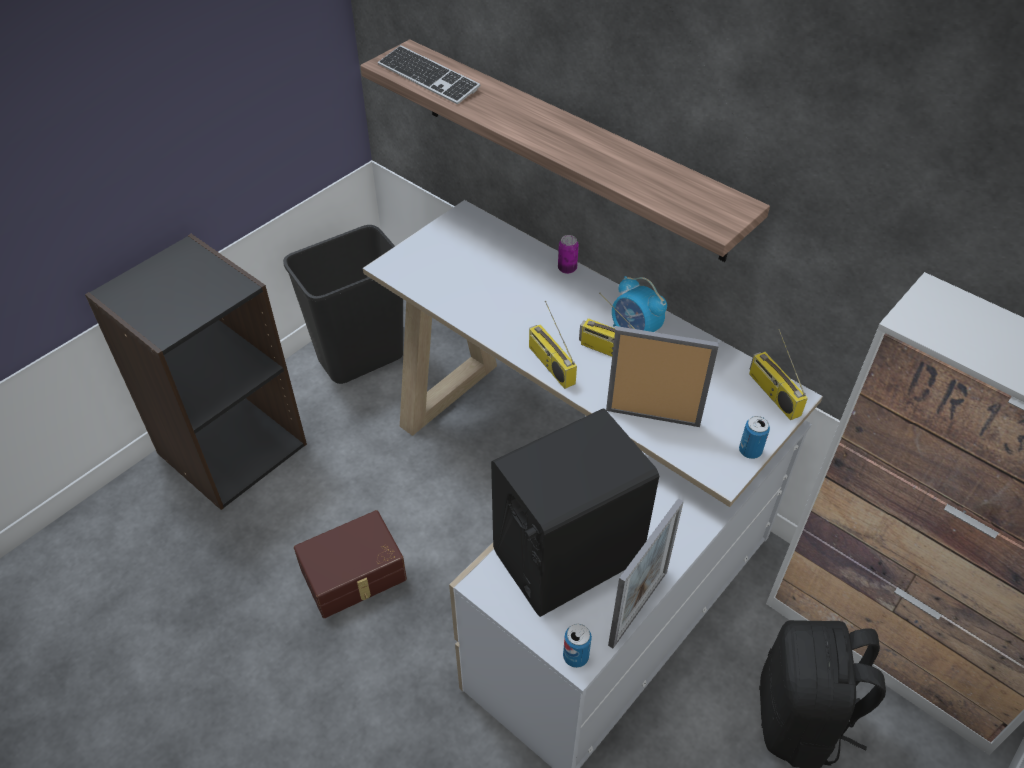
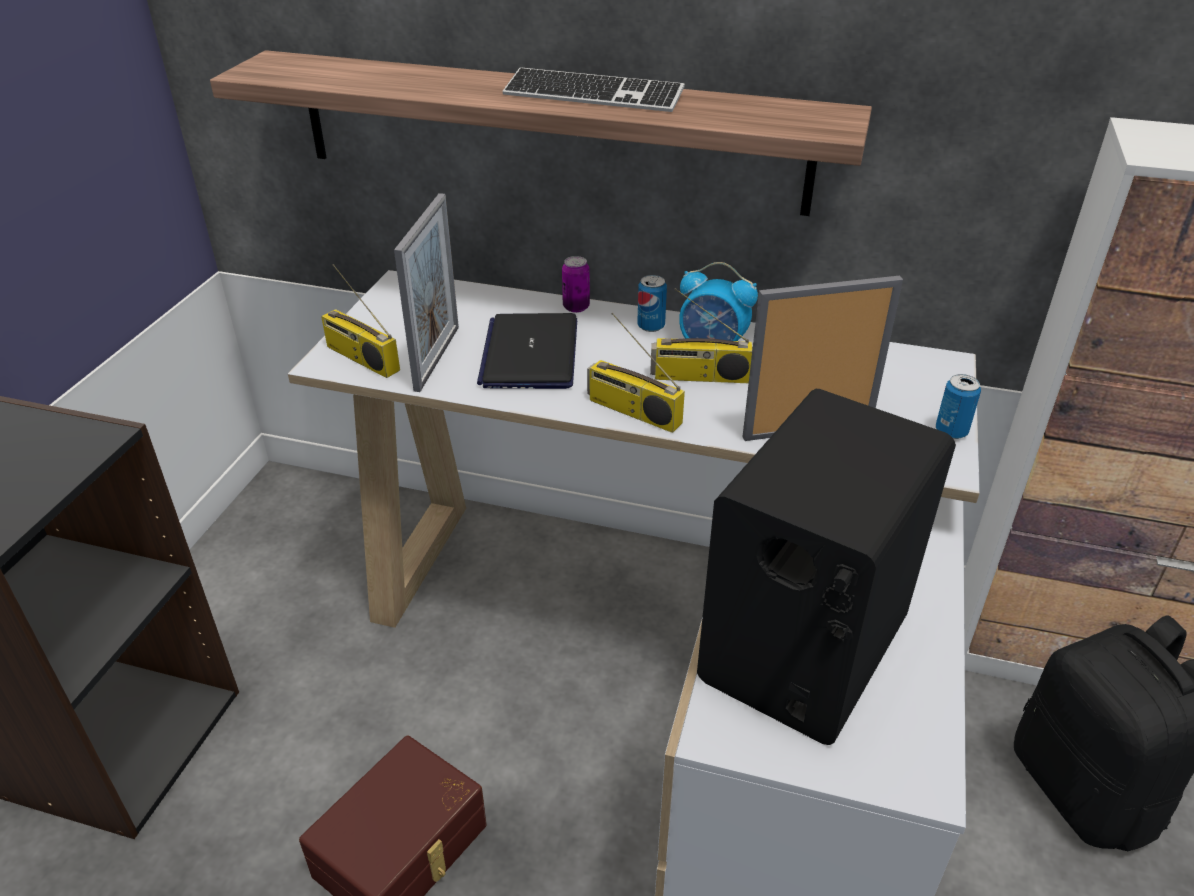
camera: 25 degrees left, 10 degrees down
(361, 356) = (269, 553): black trash can -> none
(428, 77) = (322, 75): keyboard -> keyboard (593, 95)
(514, 298) = (530, 353): none -> laptop
(575, 656) = (919, 781): can -> can (651, 326)
(638, 608) = (946, 679): picture frame -> picture frame (437, 358)
(772, 393) = (921, 366): radio -> radio (360, 358)

